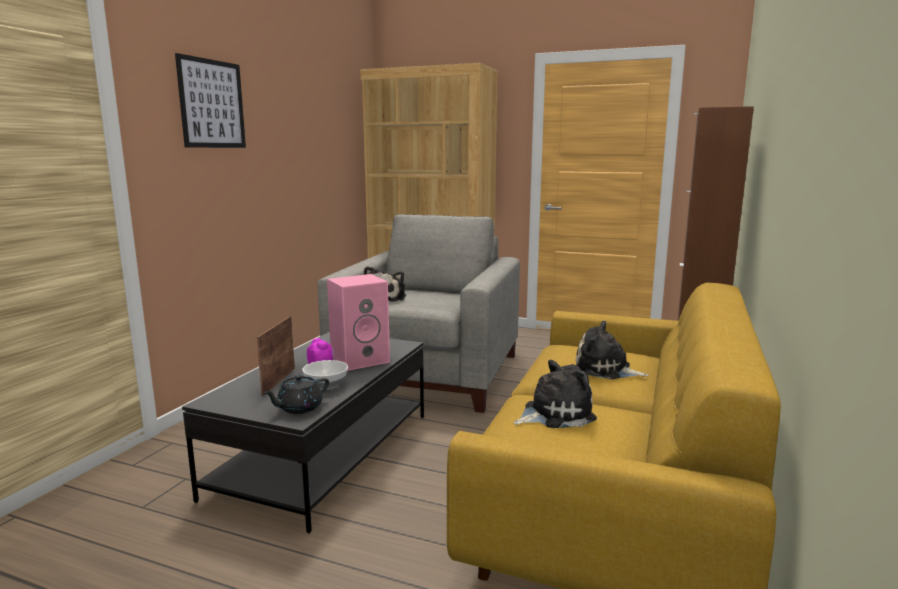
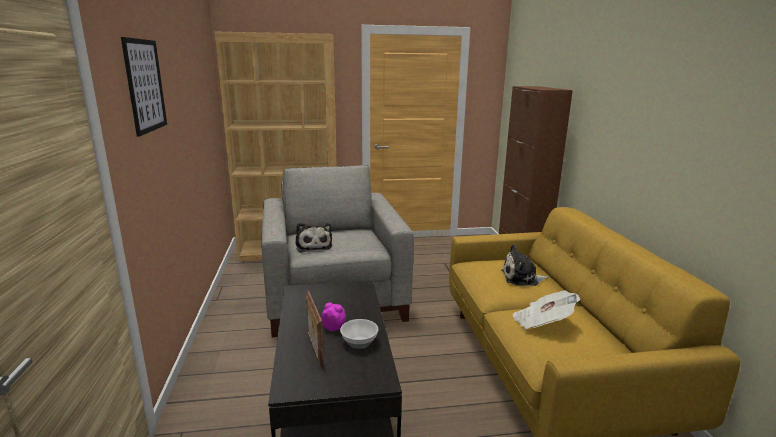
camera: 30 degrees left, 5 degrees up
(299, 408) = (370, 371): black teapot -> none
(361, 359) = (350, 309): pink speaker -> none
(554, 414) = (542, 323): plush toy -> newspaper

